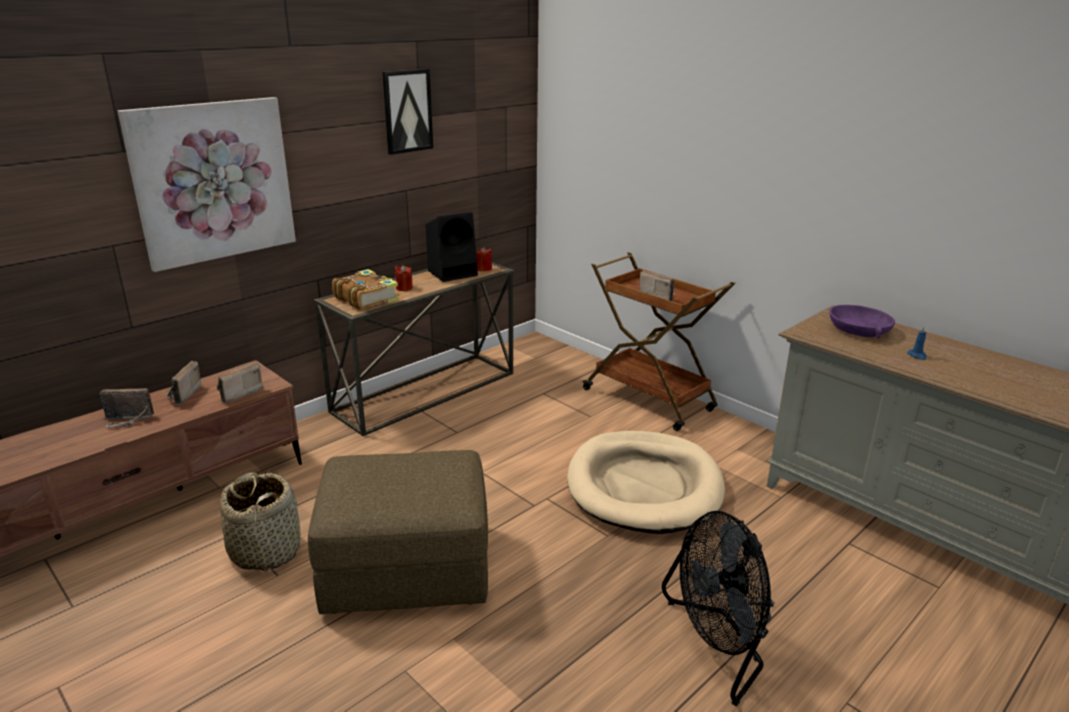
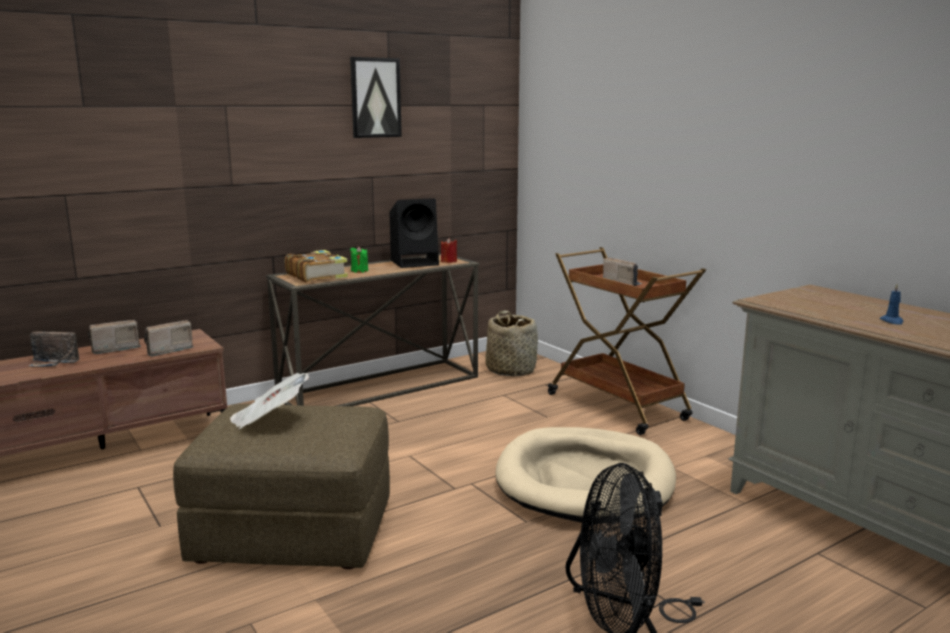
camera: 10 degrees right, 10 degrees down
(181, 395) = (114, 349): radio -> radio turned 45 degrees clockwise
(213, 181) = (170, 144): picture -> none
(266, 550) = (159, 504): basket -> basket (511, 370)
(380, 477) = (269, 420): none -> newspaper
(404, 288) = (359, 271): red candle -> green candle
(859, 330) = (830, 301): purple bowl -> none

